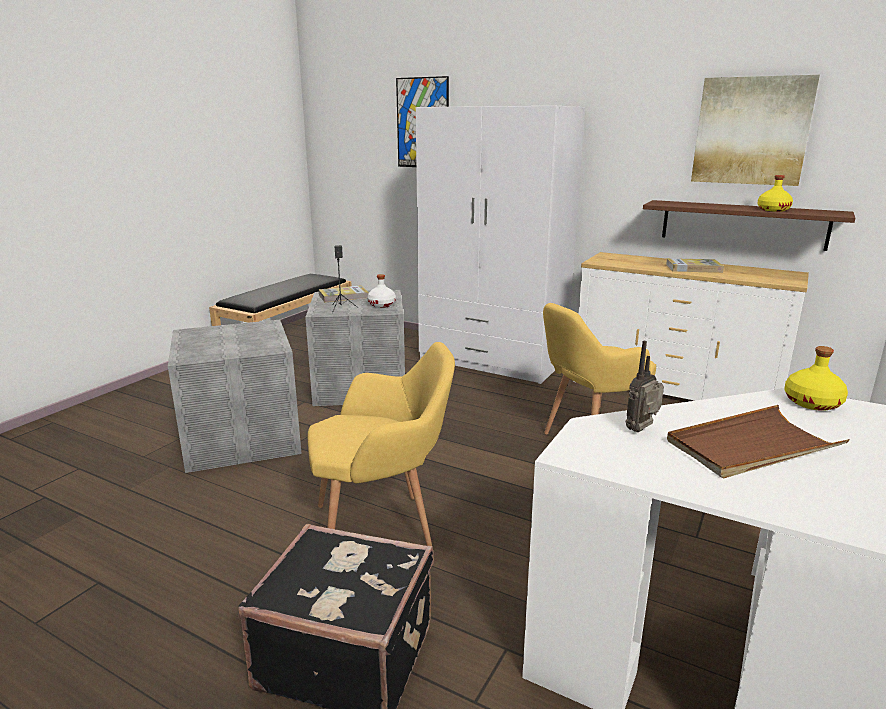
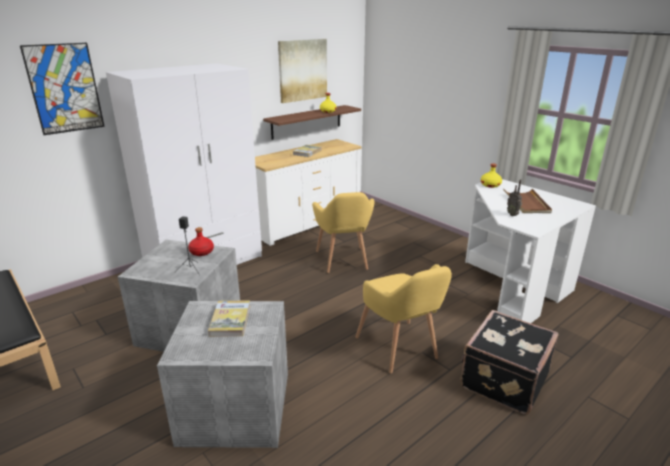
camera: 70 degrees left, 5 degrees up
(343, 296) = (154, 264): book -> book (230, 320)
(382, 305) = (201, 252): white bottle -> red bottle
(382, 527) = (400, 351): yellow armchair -> yellow armchair turned 150 degrees clockwise

